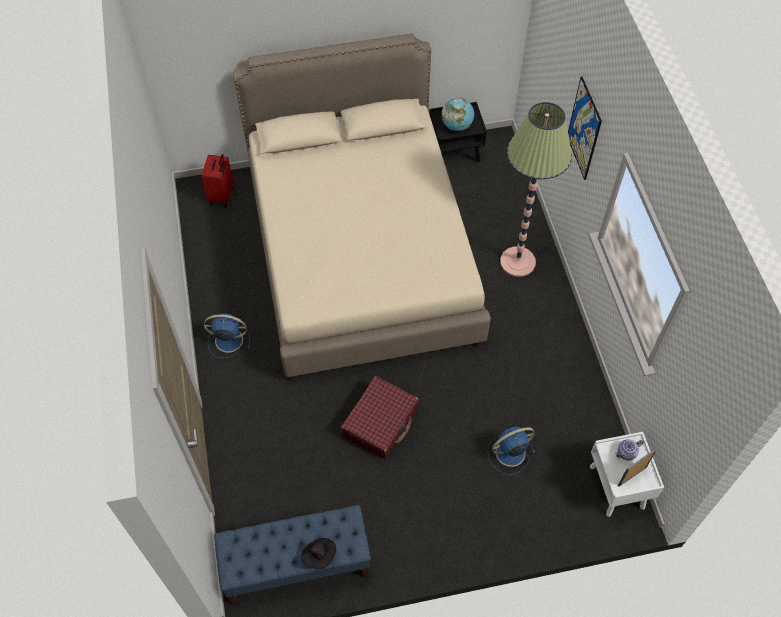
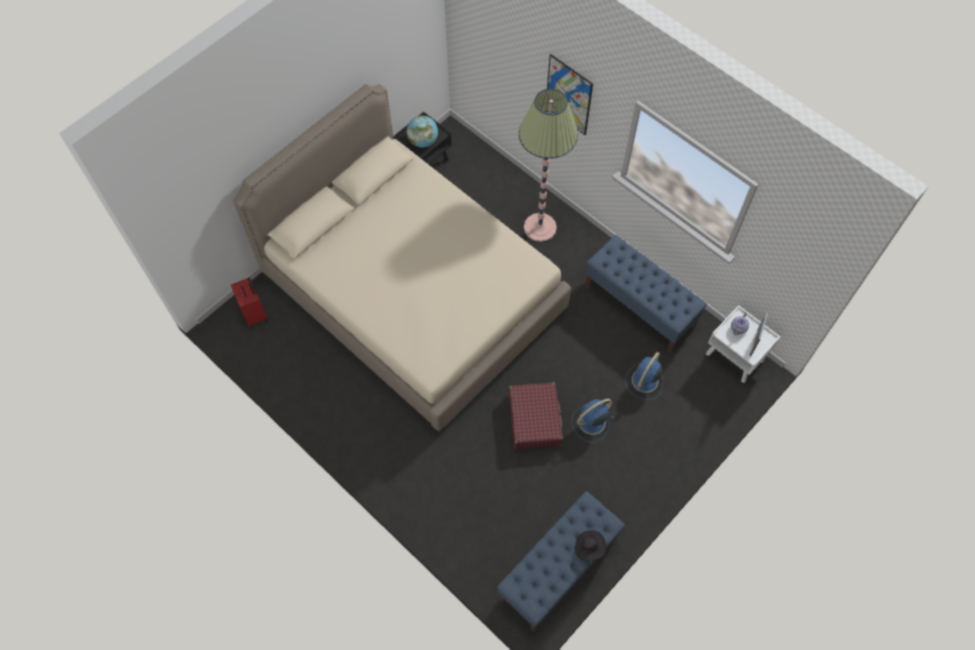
camera: 35 degrees left, 5 degrees up
(227, 340) = (362, 432): blue fan -> blue fan (590, 422)
(557, 384) = (639, 307): none -> blue bench

